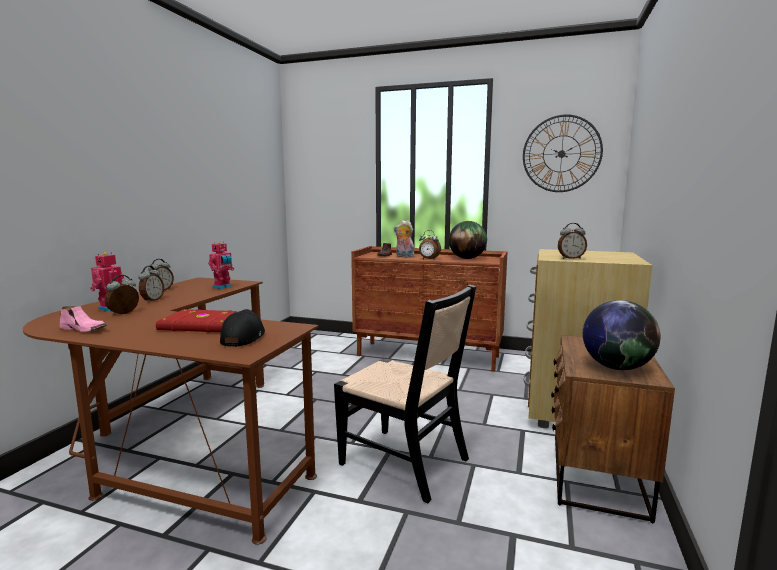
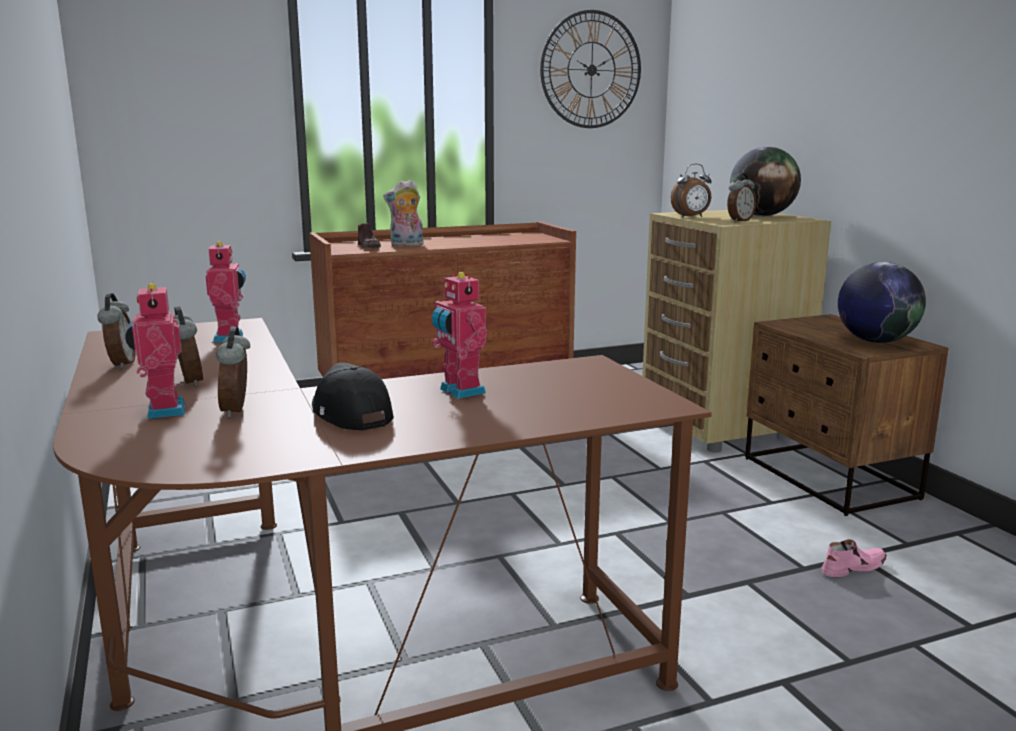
camera: 40 degrees left, 5 degrees up
(84, 329) = (282, 446): pink shoe -> pink shoe (852, 568)
(202, 325) = (459, 391): red book -> toy robot
(243, 337) = (582, 389): black cap -> black cap (349, 414)
(404, 463) = (657, 539): chair -> none
(428, 259) = (457, 245): alarm clock -> alarm clock (691, 217)
(467, 258) = (503, 238): globe -> globe (762, 215)

